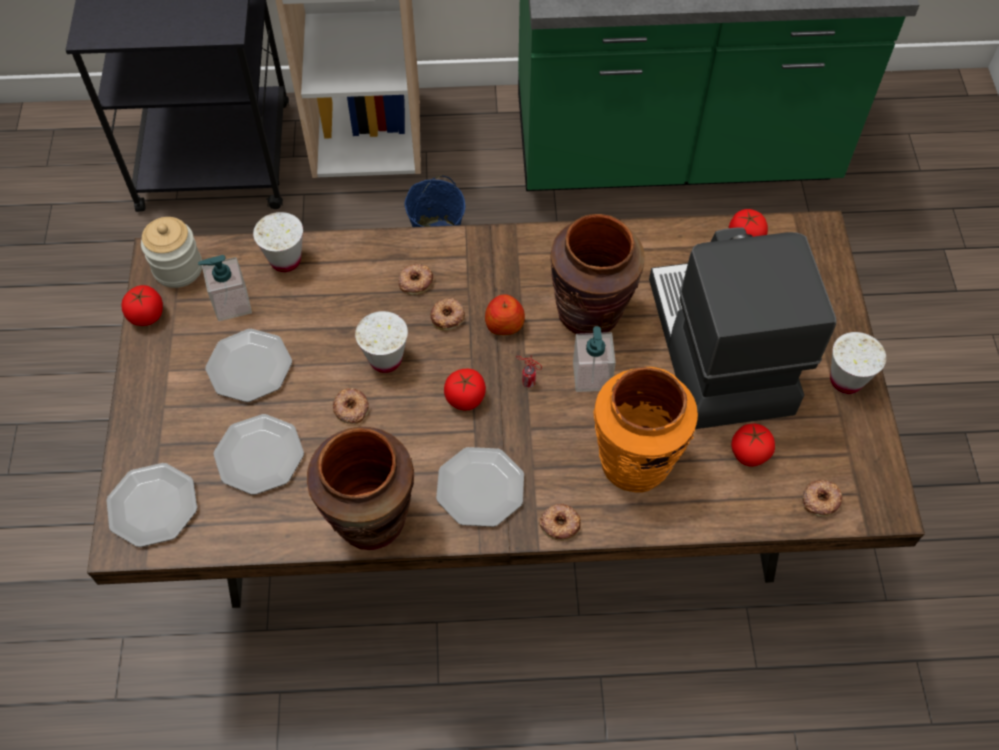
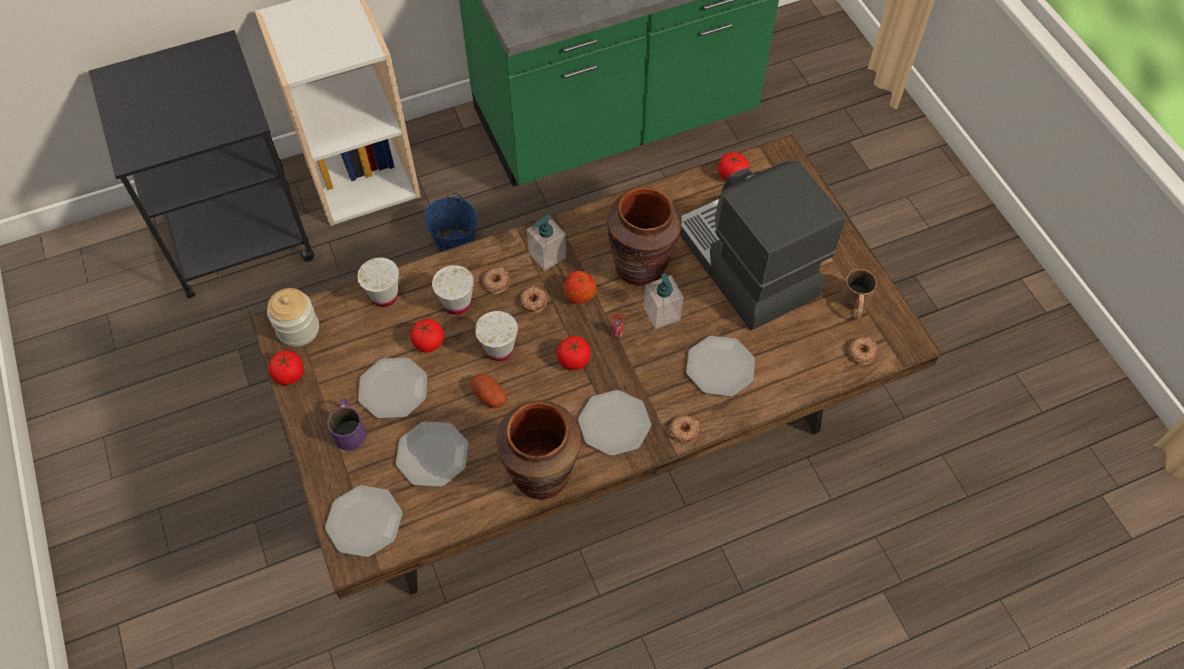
camera: 20 degrees left, 0 degrees up
(183, 395) = (349, 428): none -> purple mug
(232, 304) = (356, 344): soap dispenser -> soap dispenser (547, 255)
(351, 408) = (489, 396): donut -> potato
(634, 463) = (720, 368): orange vase -> plate
(749, 453) = (798, 334): tomato -> tomato (428, 343)
(836, 439) = (855, 305): none -> brown mug
(846, 380) = (845, 260): white cup -> white cup (457, 304)

